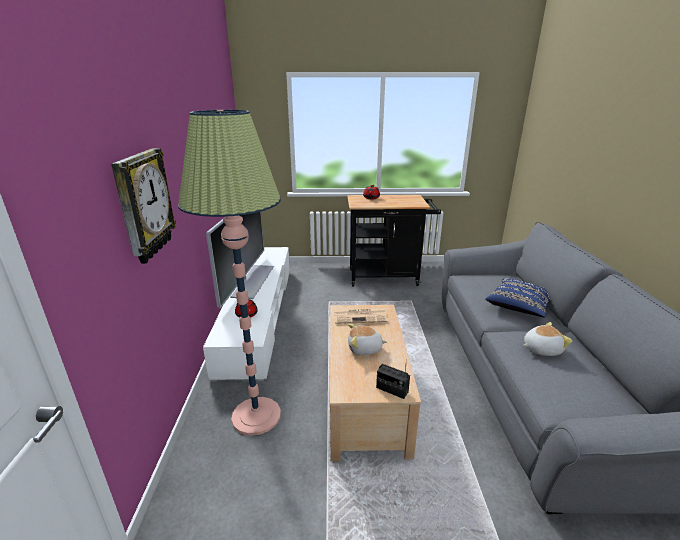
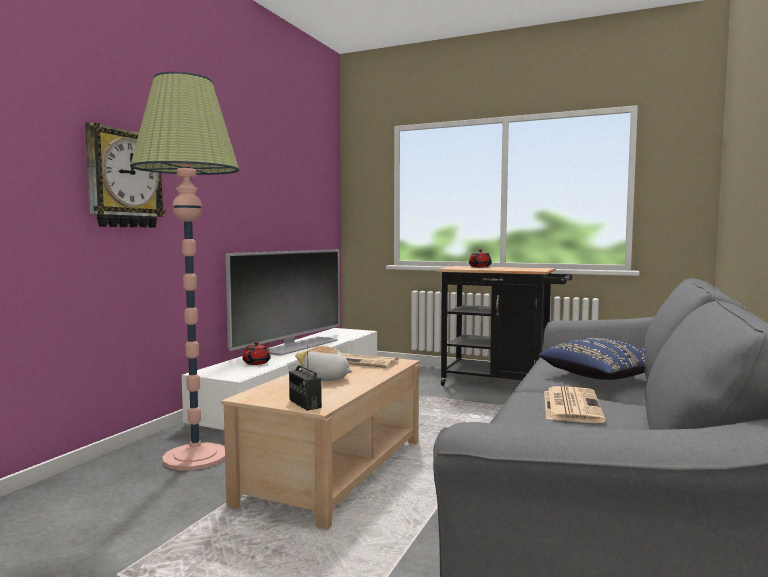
camera: 25 degrees right, 20 degrees down
(541, 349) = (570, 405): plush toy -> newspaper

